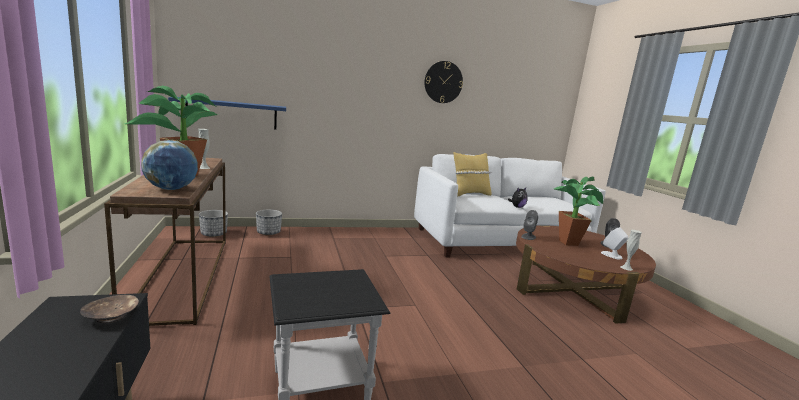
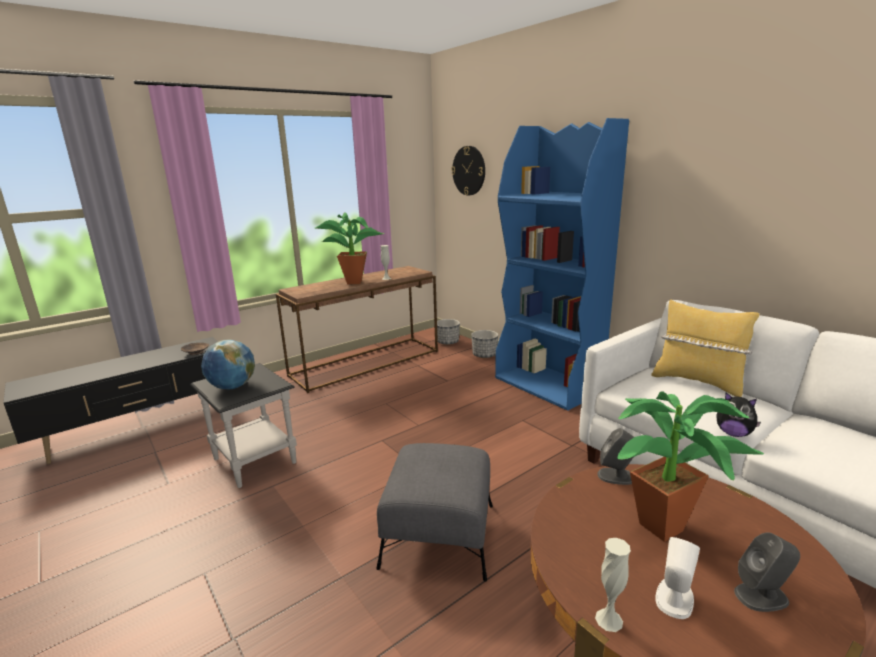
camera: 70 degrees right, 5 degrees up
(171, 189) = (311, 291): globe -> globe (232, 387)
(232, 114) = (474, 228): blue shelf -> none
(349, 234) = (548, 385): none -> blue bookcase
(443, 82) = (714, 172): wall clock -> wall clock (469, 170)
(493, 319) = (438, 535): none -> grey ottoman

